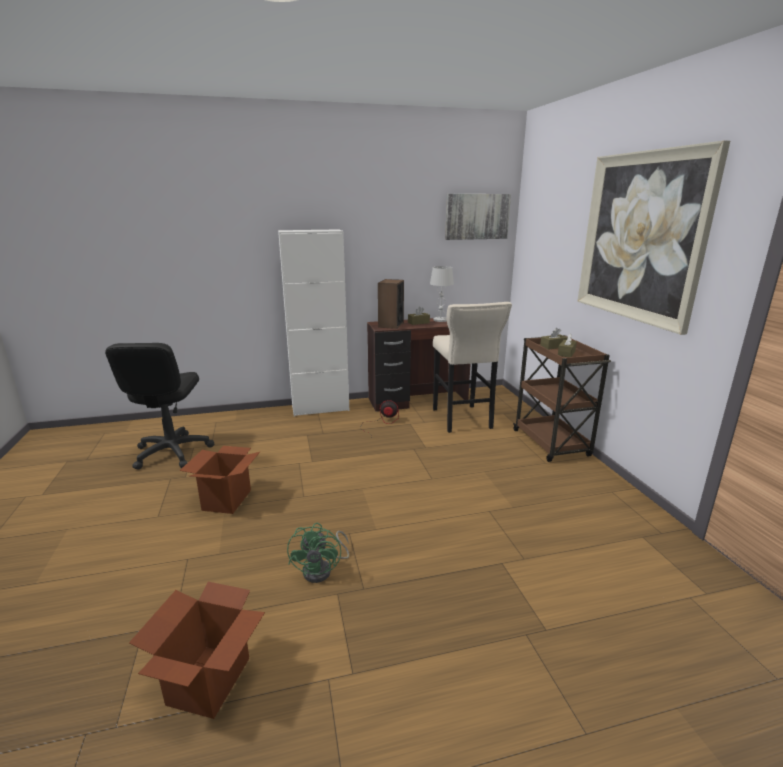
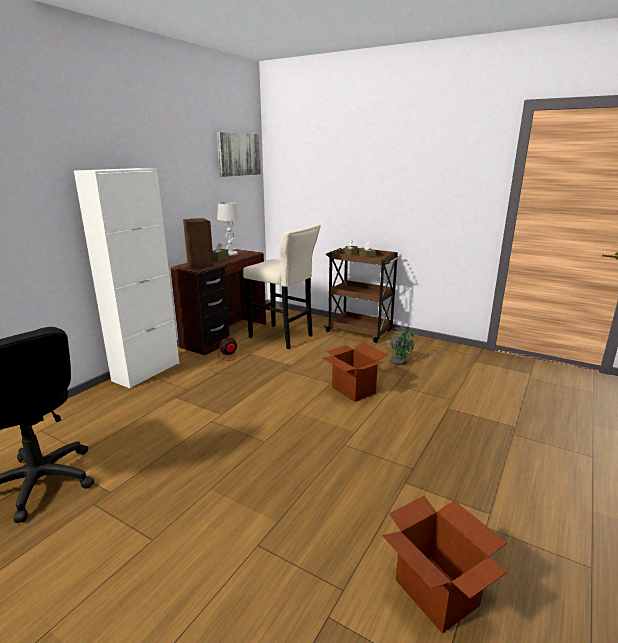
camera: 45 degrees left, 0 degrees up
(227, 500) = (200, 482): cardboard box -> cardboard box (353, 390)
(323, 570) = (371, 476): green fan -> green fan (398, 360)
(641, 237) = (412, 164): picture -> none

